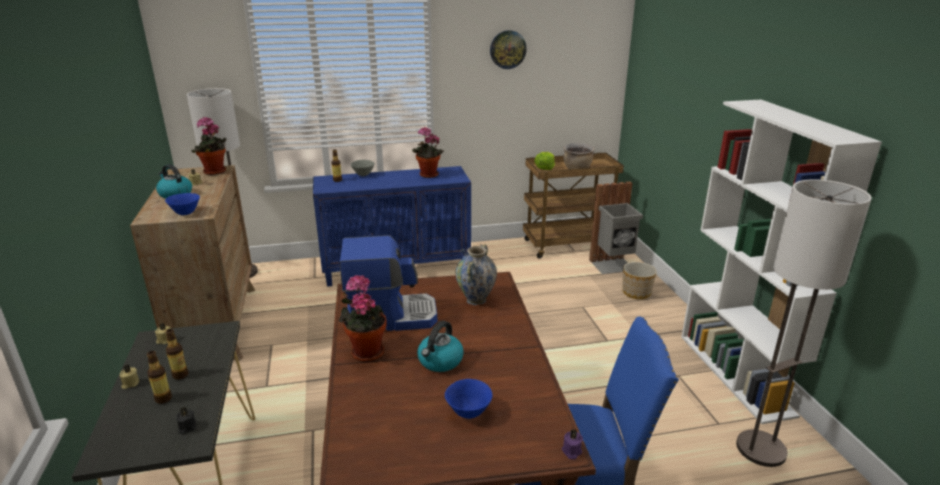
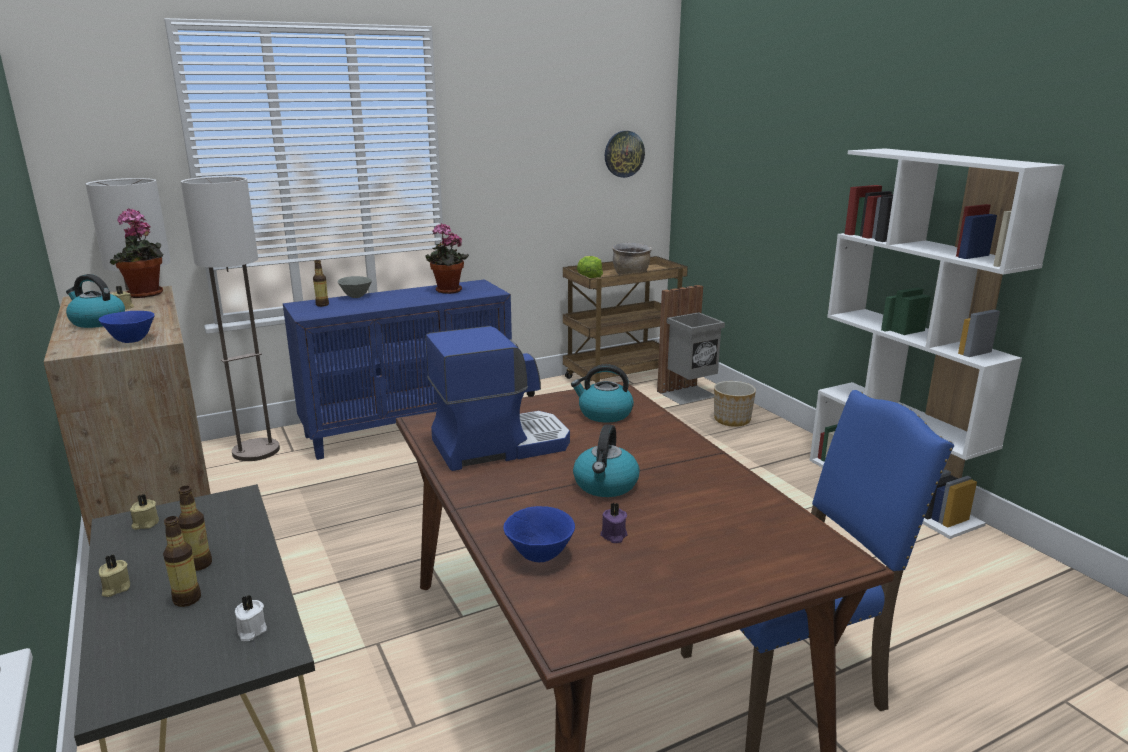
camera: 15 degrees left, 5 degrees down
(186, 428) = (251, 631): black candle -> white candle
(365, 351) = (492, 488): potted plant -> none
(468, 413) = (687, 536): blue bowl -> blue bowl (540, 556)
(476, 300) = (604, 414): vase -> kettle
(508, 49) = (533, 124): wall clock -> wall clock (624, 154)
(571, 452) = (851, 558): purple candle -> purple candle (613, 536)
(761, 449) = (964, 566): floor lamp -> floor lamp (256, 451)

